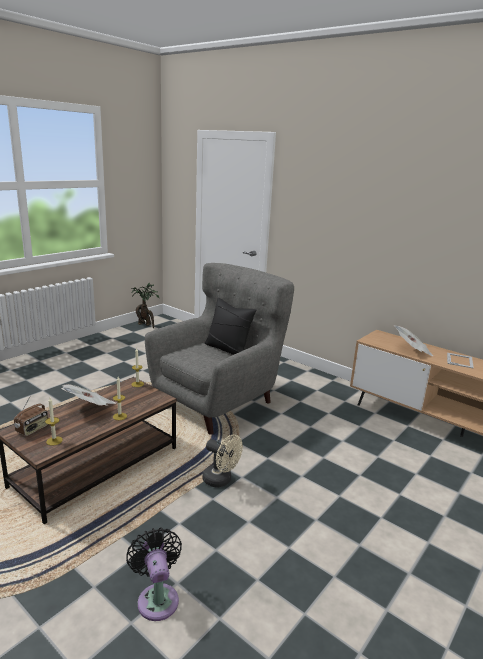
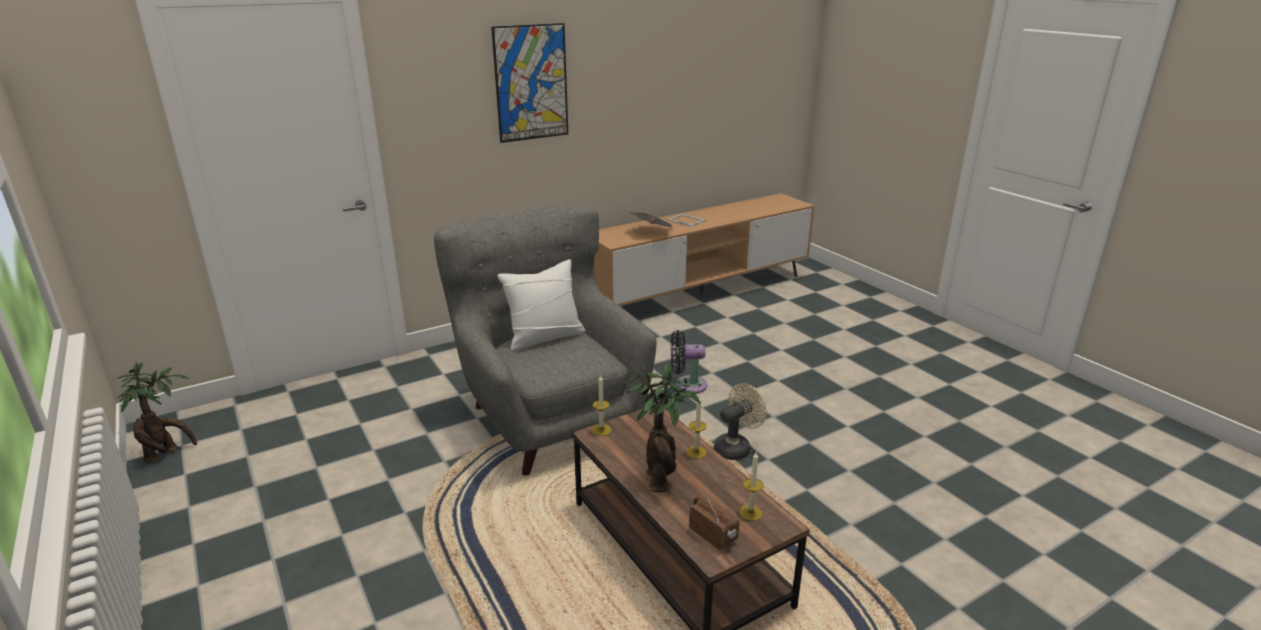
camera: 70 degrees left, 5 degrees up
(90, 407) = (660, 477): newspaper -> potted plant
(157, 598) = (913, 518): black fan -> black fan (687, 385)
(228, 349) = (544, 337): black pillow -> white pillow
(362, 207) = (531, 83): none -> picture

